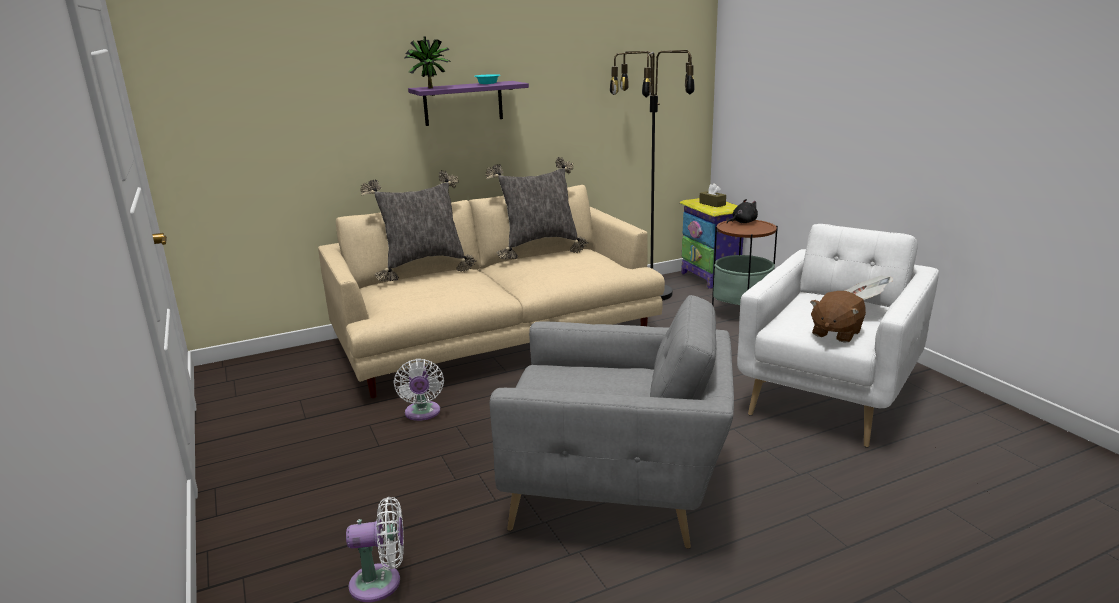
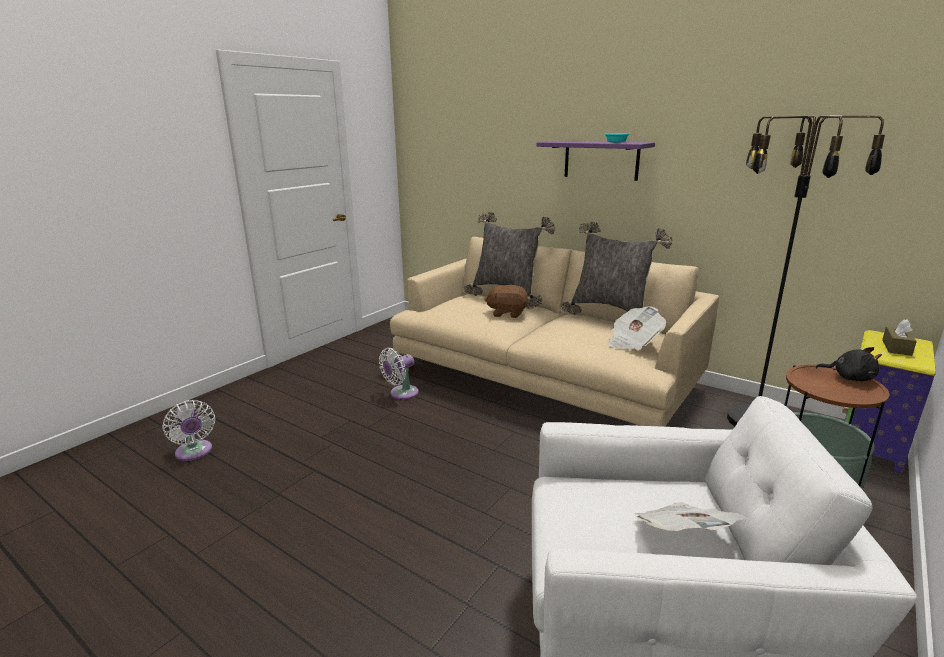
camera: 60 degrees right, 0 degrees up
(430, 88) = (556, 141): potted plant -> none
(595, 258) = (633, 342): none -> newspaper
(617, 497) = (327, 520): grey armchair -> none
(835, 333) = (577, 536): brown plush toy -> brown plush toy (507, 313)

